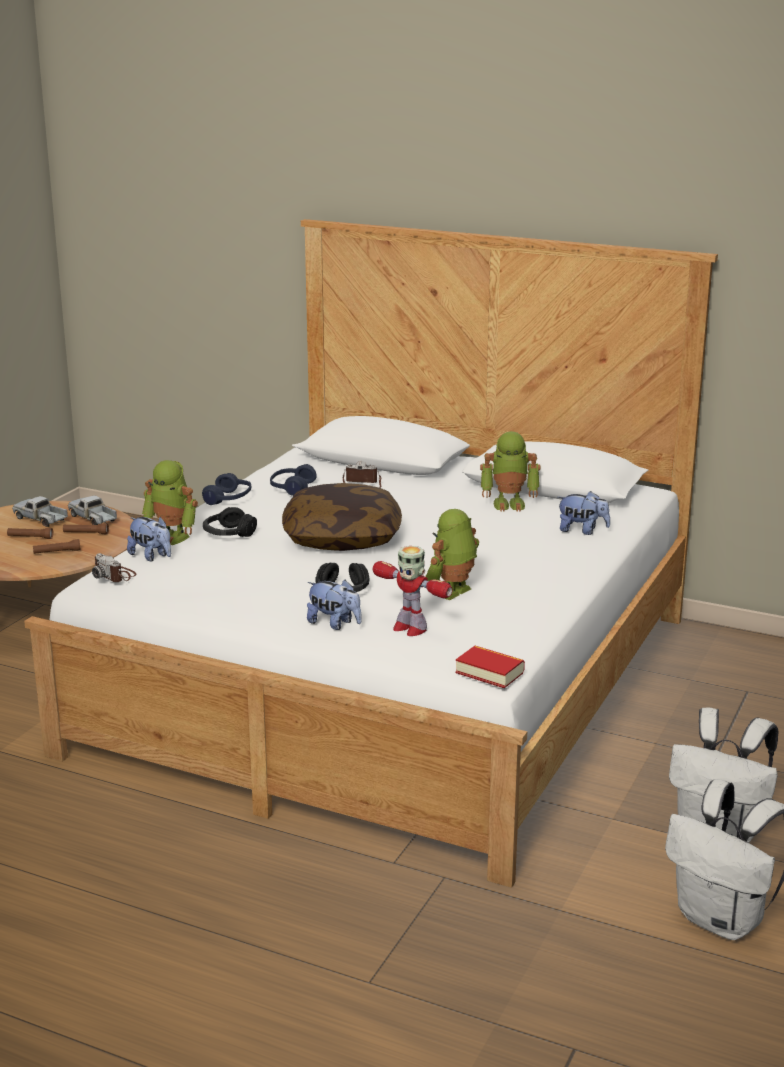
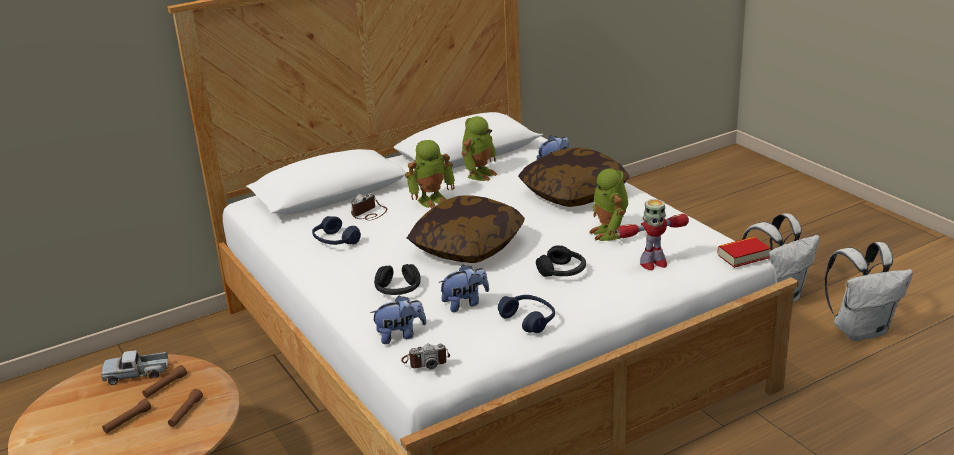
camera: 55 degrees left, 5 degrees up
(41, 519) = (92, 404): toy truck -> none
(172, 536) = (369, 316): toy robot -> toy robot (432, 199)
(229, 499) = (321, 272): blue headphones -> blue headphones (528, 320)
(334, 624) = (616, 289): plush toy -> plush toy (465, 303)
(529, 555) = (574, 193): none -> pillow

